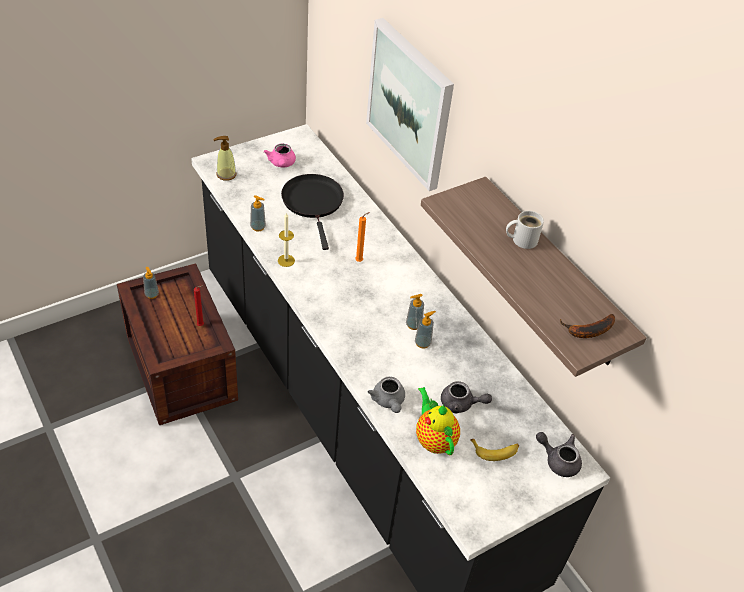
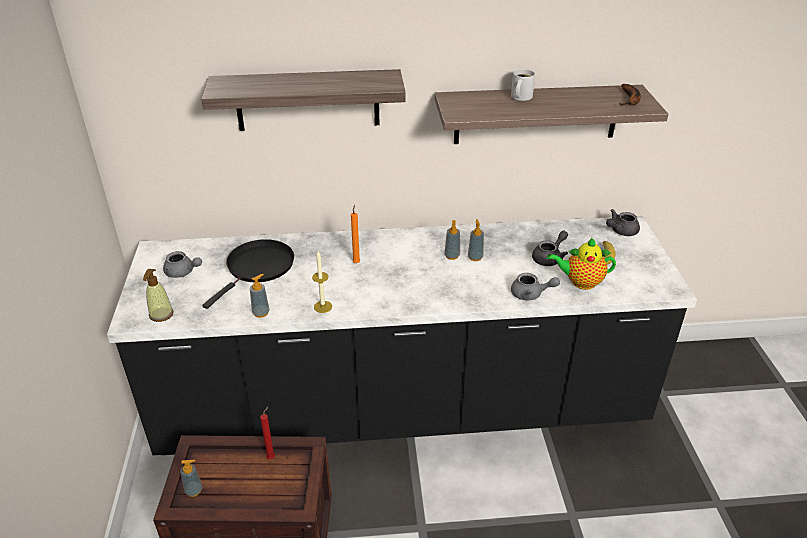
camera: 60 degrees left, 10 degrees down
(281, 164) = (182, 272): pink teapot -> grey teapot
(313, 203) = (258, 268): black frying pan -> black frying pan turned 105 degrees clockwise
(410, 104) = (307, 100): picture -> shelf

